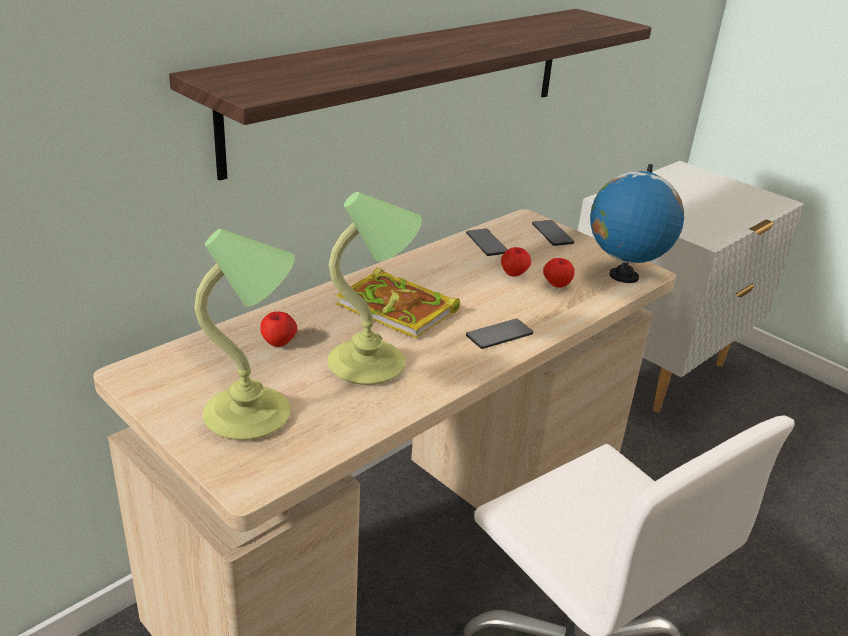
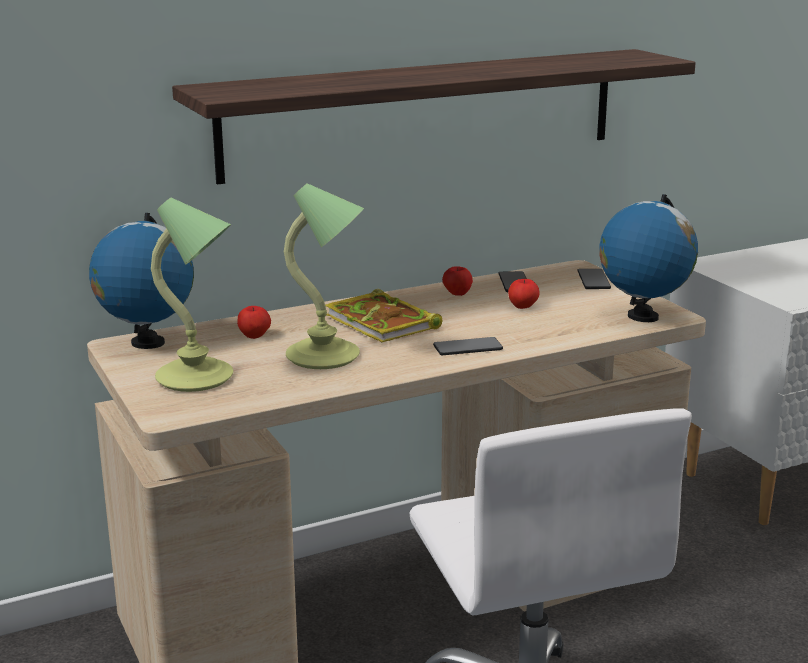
camera: 20 degrees right, 10 degrees down
(165, 367) = (147, 343): none -> globe
(556, 285) = (561, 318): apple -> apple (457, 294)

